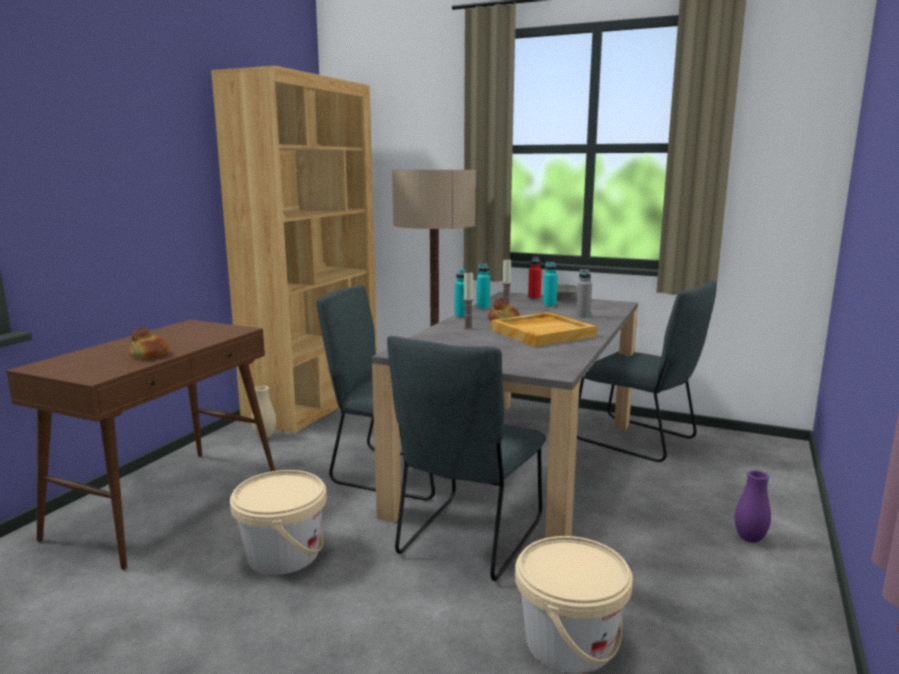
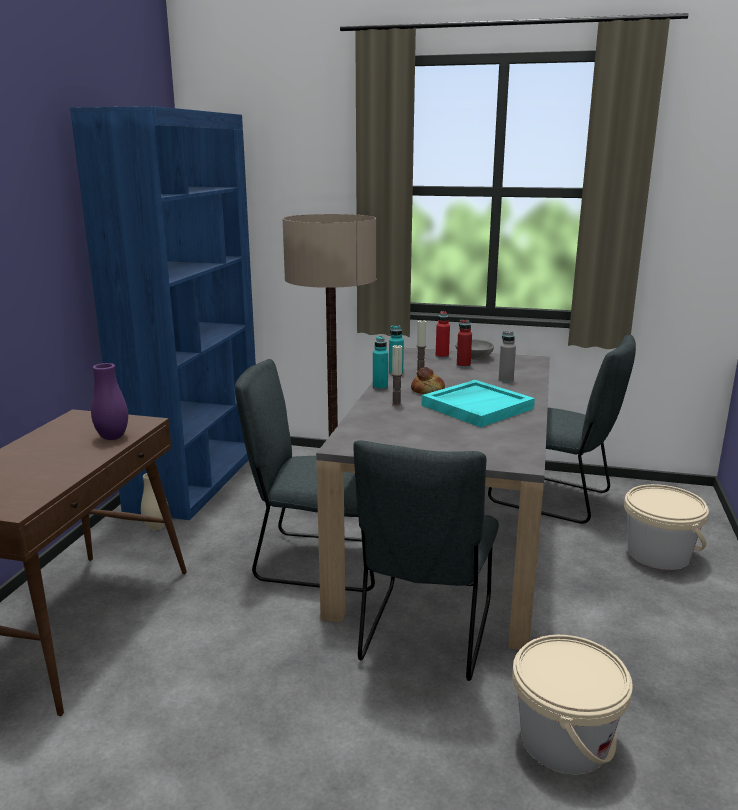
camera: 10 degrees left, 5 degrees up
(149, 355) = (59, 469): bread -> none
(283, 554) = (236, 675): beige bucket -> beige bucket (658, 554)
(315, 402) = (197, 478): brown bookcase -> blue bookcase
(542, 333) = (477, 406): beige tray -> turquoise tray
(549, 305) = (463, 366): turquoise bottle -> red bottle
(749, 539) = (693, 604): purple vase -> purple vase (112, 437)

